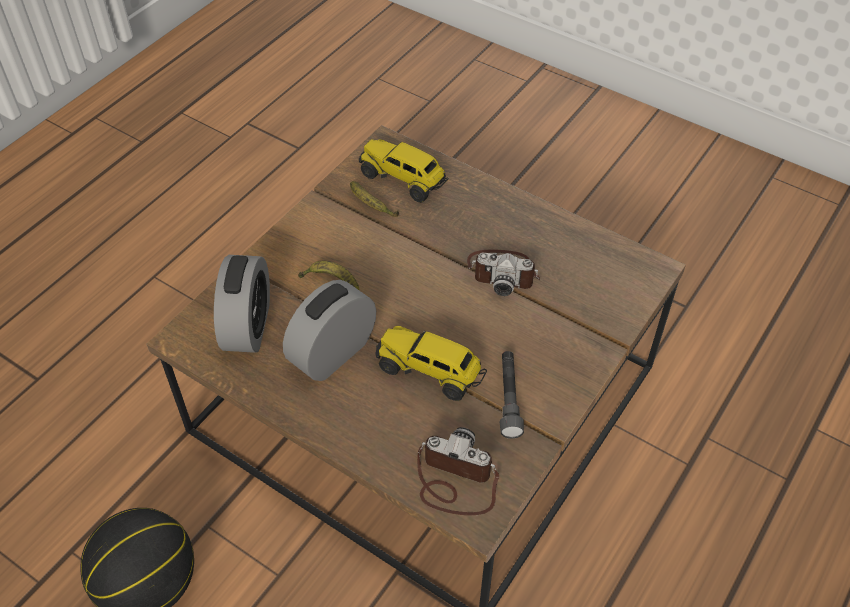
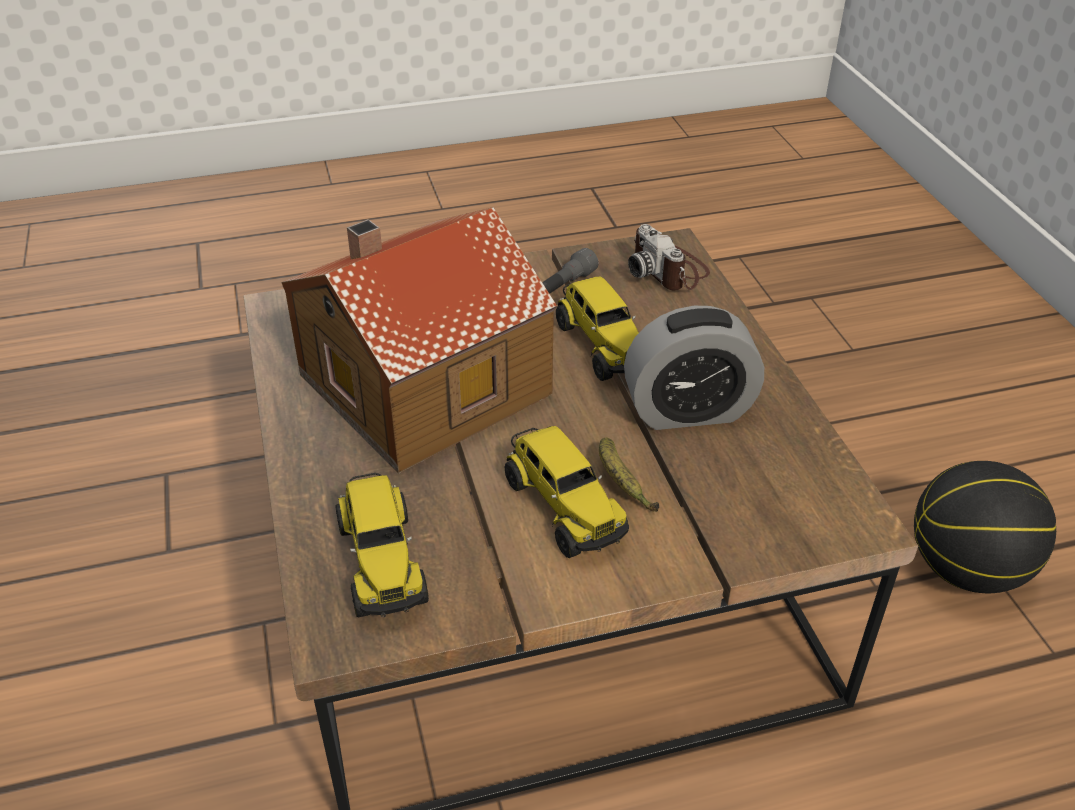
camera: 140 degrees left, 10 degrees down
(248, 326) = (768, 491): alarm clock -> none
(348, 251) = (563, 507): none -> toy truck
(370, 205) = (469, 551): banana -> none
(503, 272) = (419, 383): camera -> toy house

